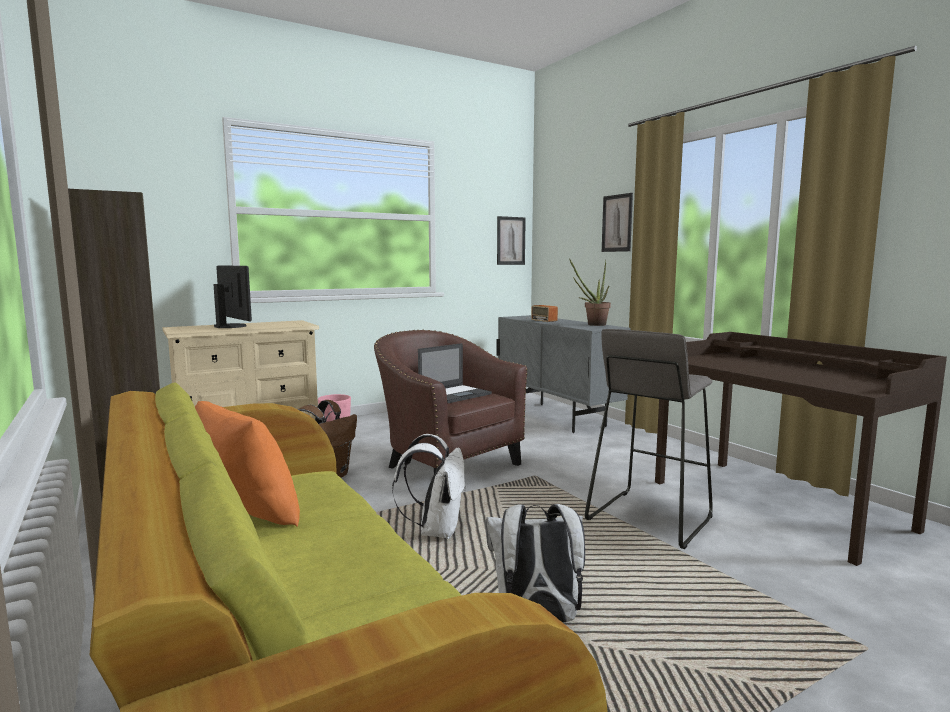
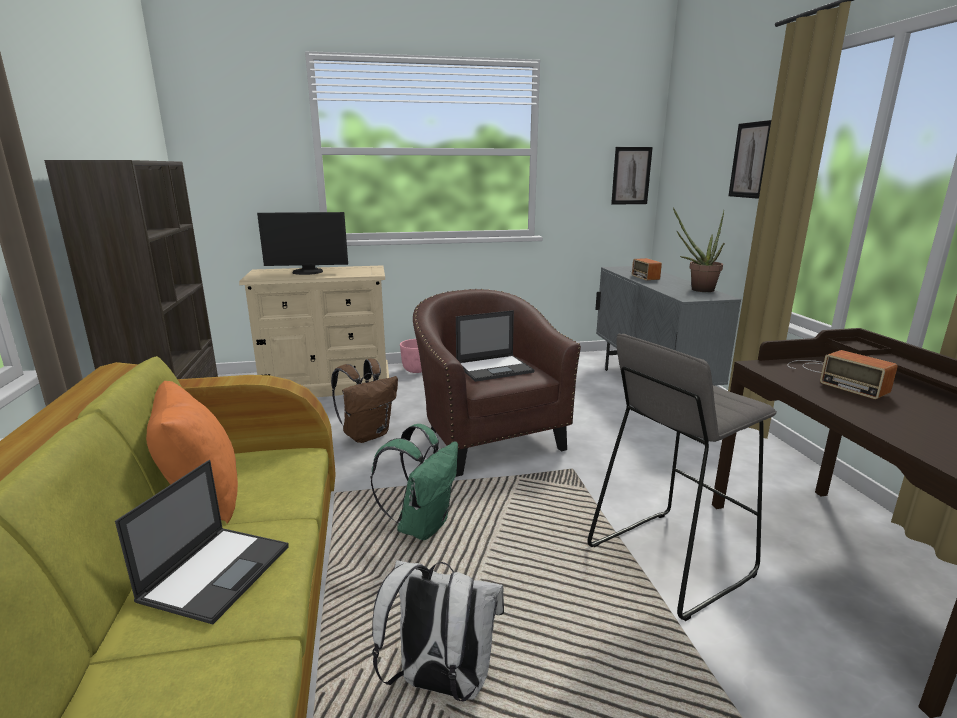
camera: 20 degrees right, 10 degrees up
(232, 326) = (307, 272): monitor -> monitor turned 105 degrees clockwise
(328, 553) = (217, 571): none -> laptop
(436, 530) = (422, 525): white backpack -> green backpack
(731, 361) = (833, 377): none -> radio

